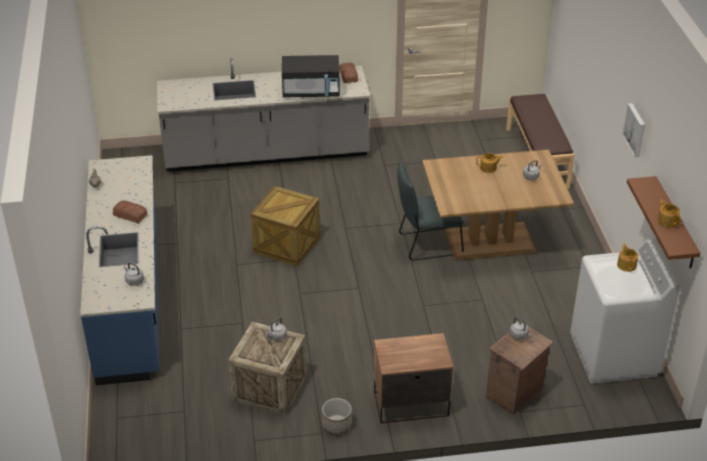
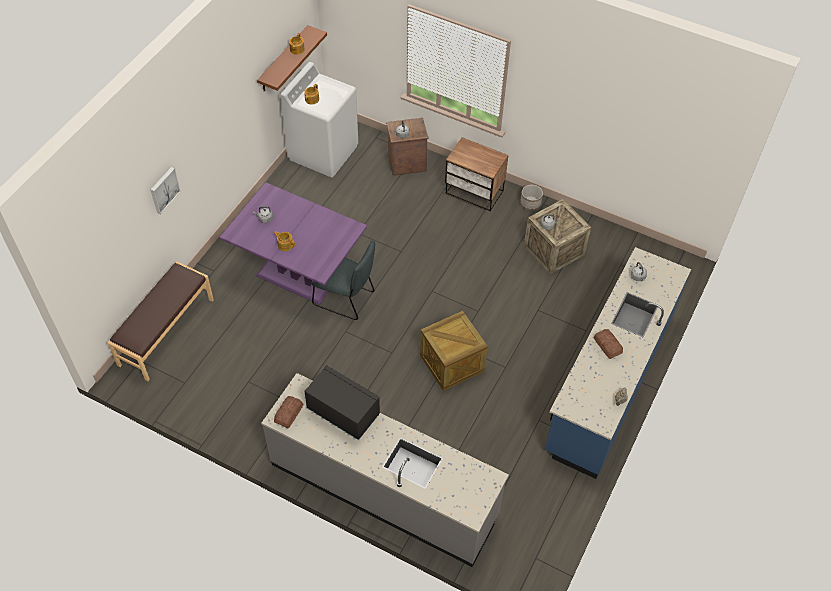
camera: 145 degrees left, 15 degrees up
(490, 241) = (299, 274): brown dining table -> purple dining table
(635, 130) = (225, 107): picture -> picture (164, 189)

